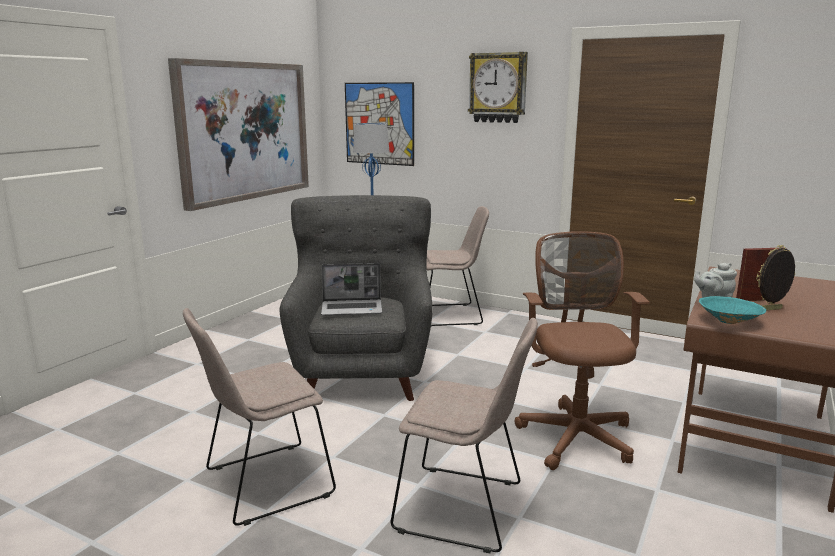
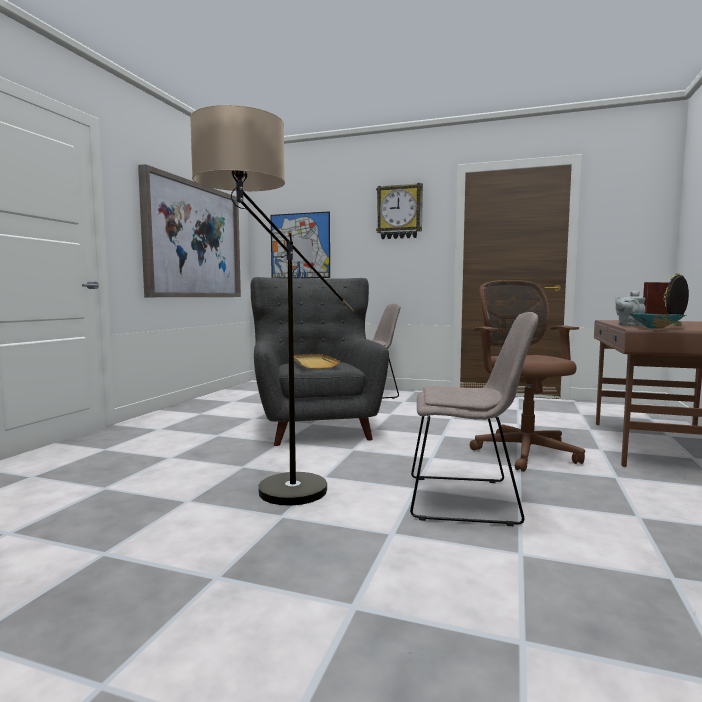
camera: 10 degrees left, 10 degrees down
(264, 484) = (268, 498): beige chair -> floor lamp
(352, 309) = (313, 363): laptop -> beige tray

